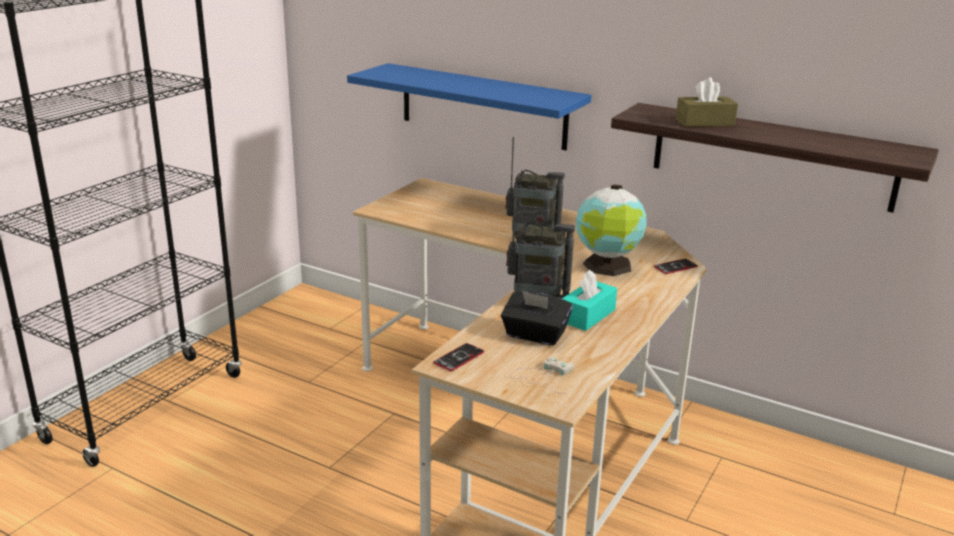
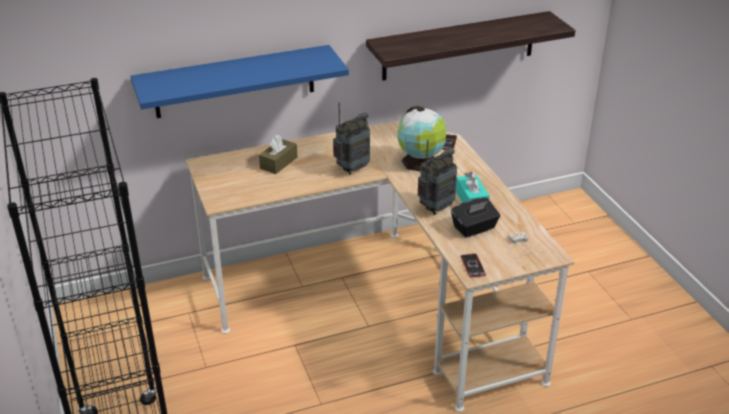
camera: 50 degrees left, 10 degrees up
(704, 122) = (432, 41): brown tissue box -> brown tissue box (278, 163)

